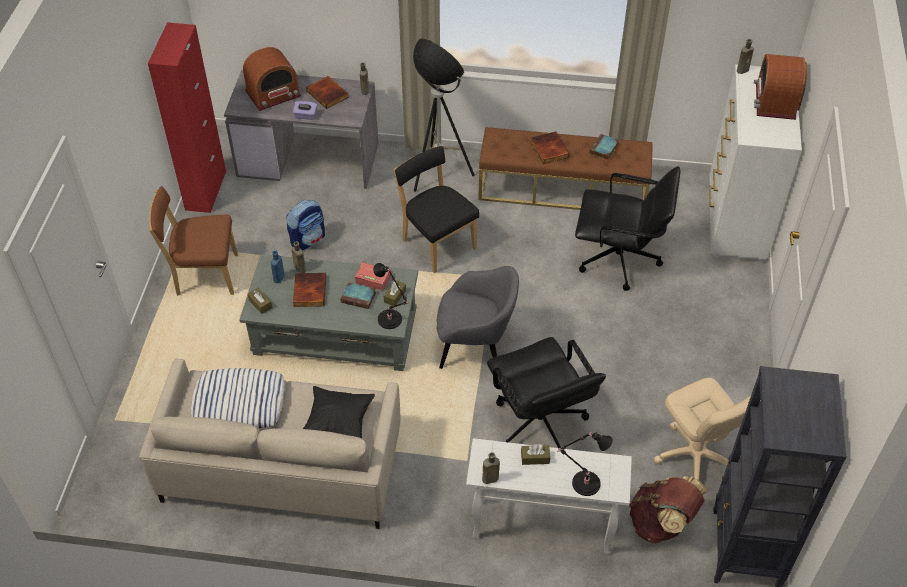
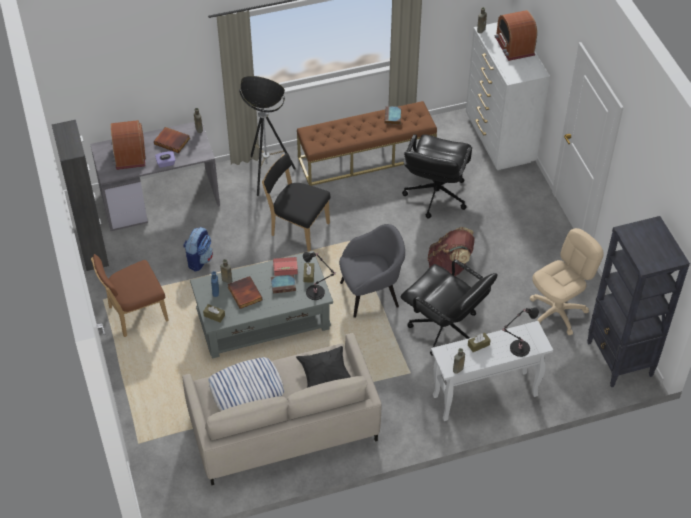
camera: 25 degrees left, 0 degrees up
(205, 190) = (93, 250): red cabinet -> black cabinet
(273, 94) = (129, 154): radio -> radio turned 135 degrees clockwise
(548, 149) = (353, 130): book -> none
(619, 260) = (435, 195): black office chair -> black office chair turned 120 degrees clockwise
(661, 523) = (559, 363): brown backpack -> brown backpack (450, 267)
(694, 456) = (557, 312): beige office chair -> beige office chair turned 75 degrees counterclockwise

